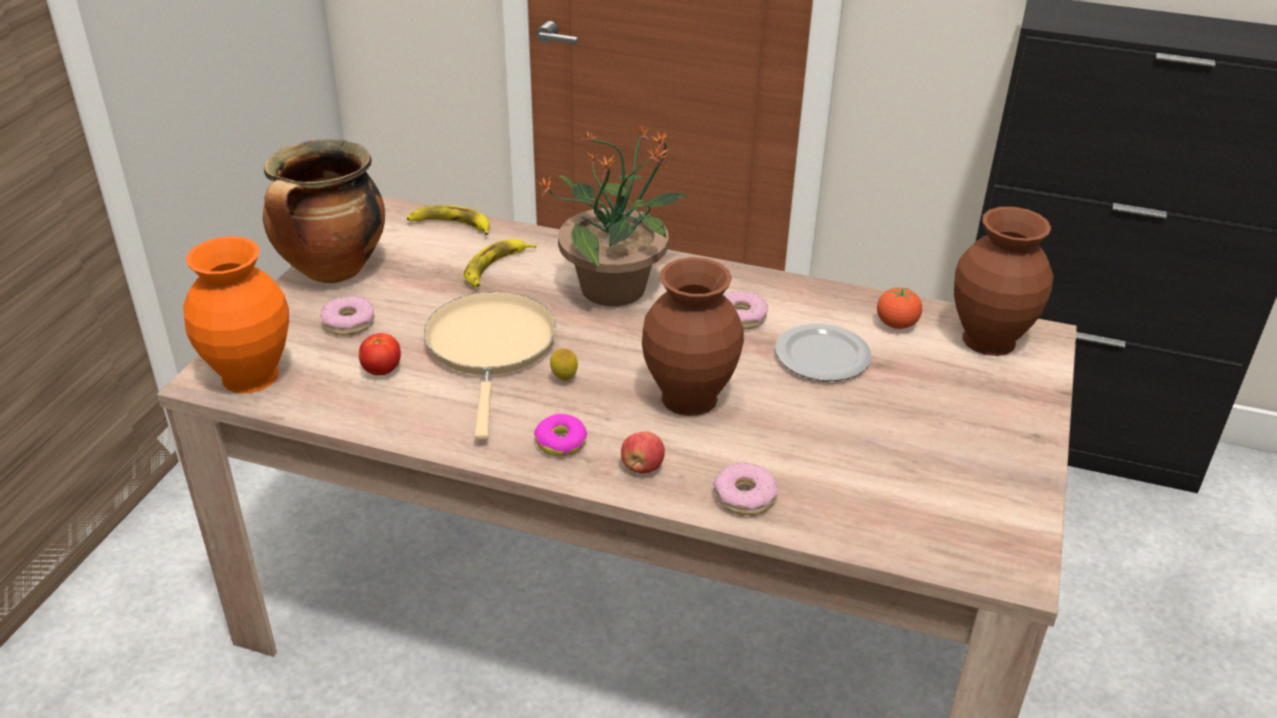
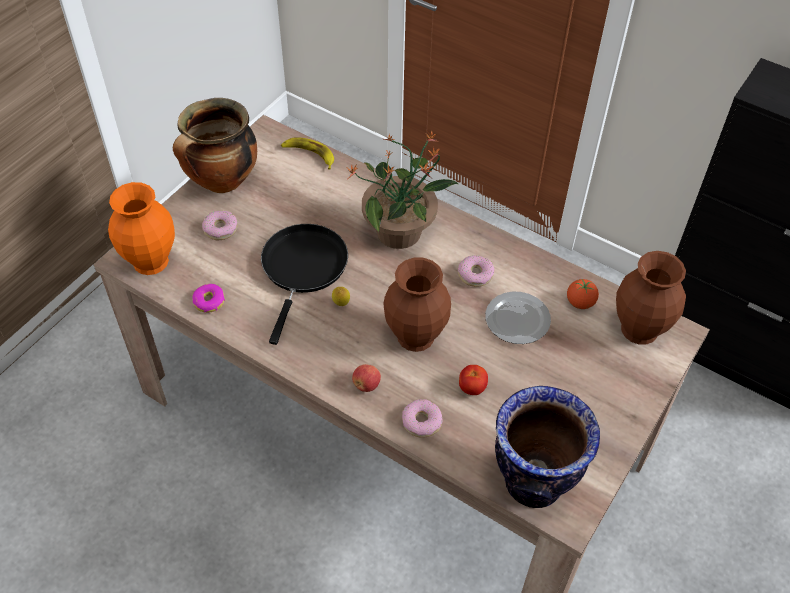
camera: 15 degrees right, 15 degrees up
(382, 370) = (230, 273): tomato -> tomato (472, 388)
(491, 348) = (303, 268): beige frying pan -> black frying pan
(495, 268) = (327, 199): banana -> none
(561, 442) = (322, 354): donut -> donut (209, 302)
(940, 539) = (532, 482): none -> vase

